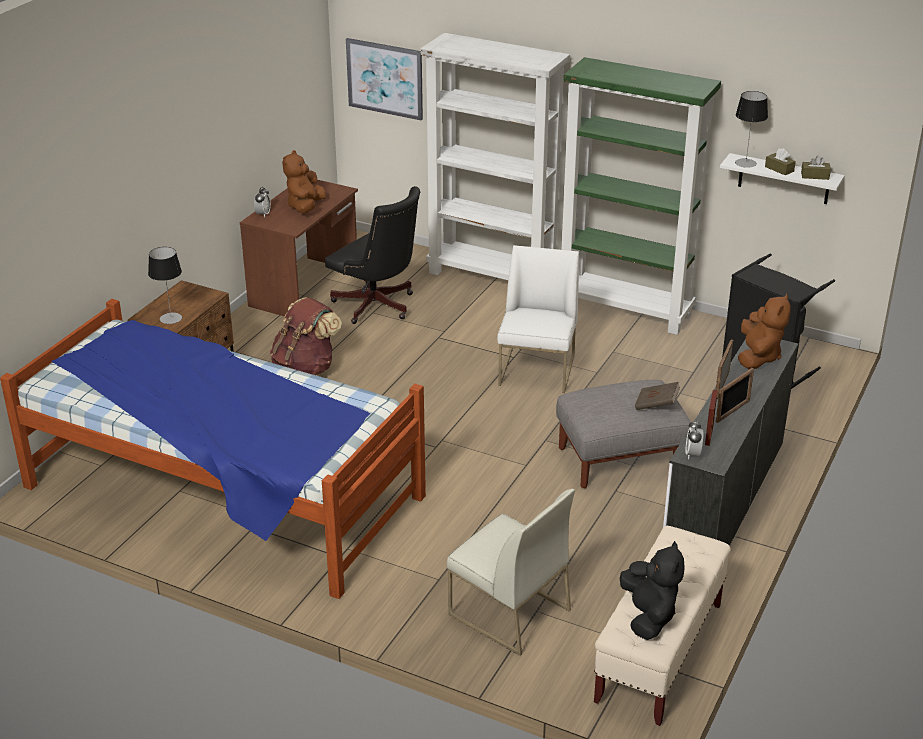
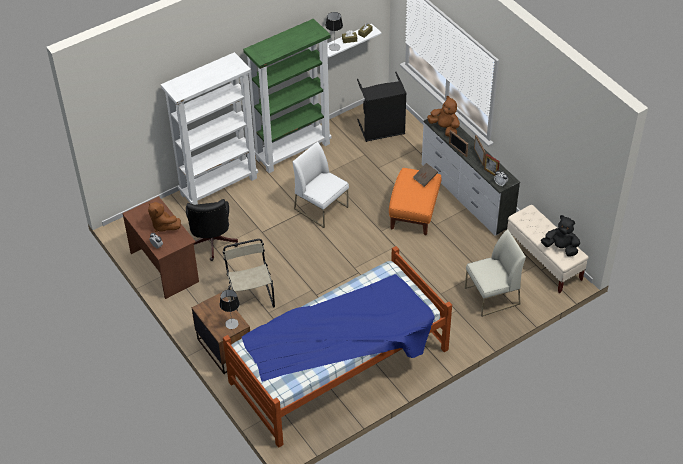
camera: 60 degrees left, 15 degrees up
(306, 368) = (250, 296): brown backpack -> beige chair
(377, 307) = (211, 244): black office chair -> black office chair turned 105 degrees clockwise
(385, 78) = (123, 129): picture -> none
(618, 460) = (414, 213): grey ottoman -> orange ottoman

